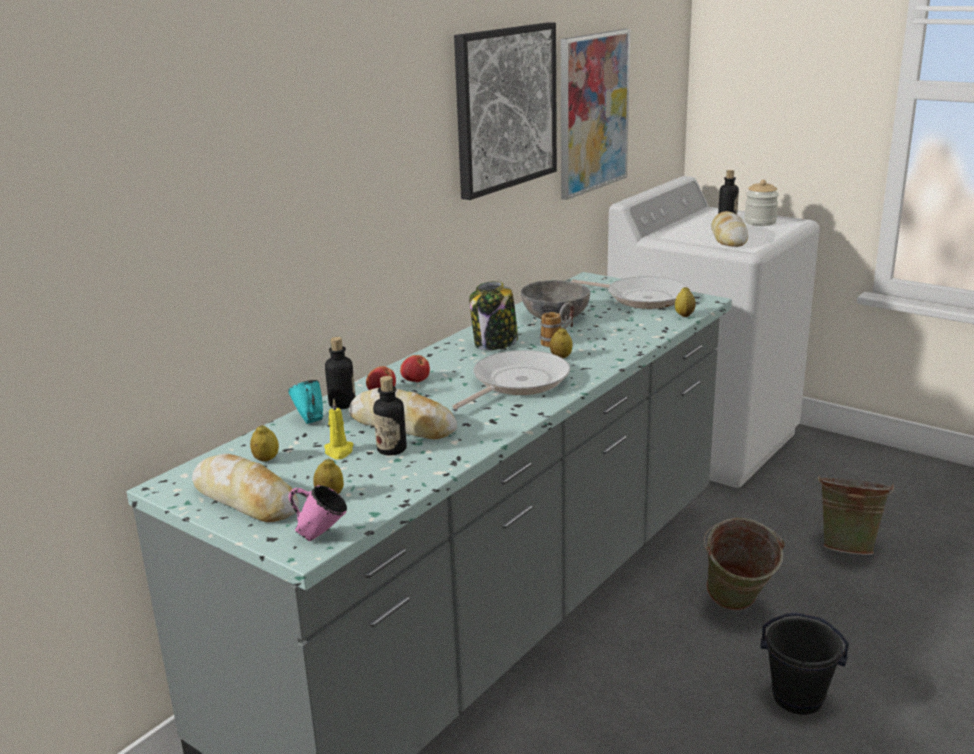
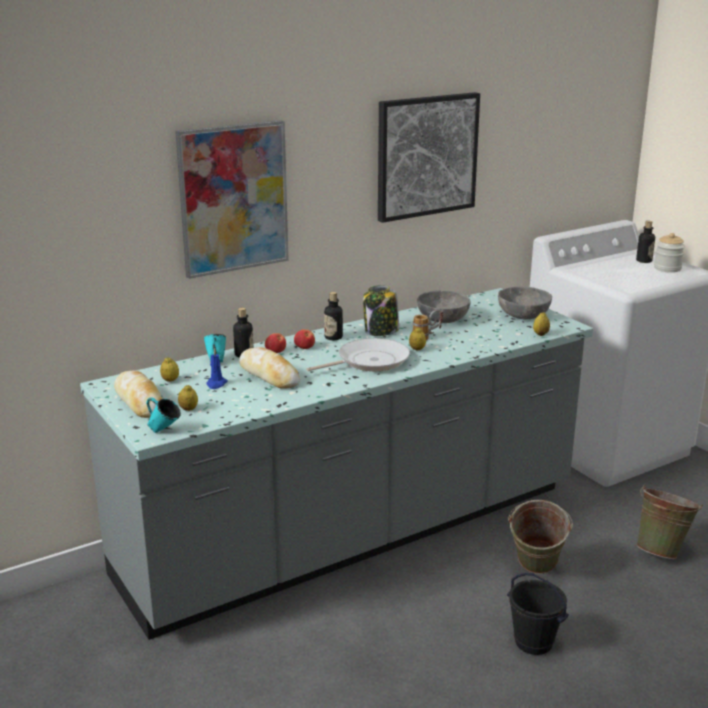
camera: 20 degrees right, 0 degrees up
(321, 536) = (164, 431): pink mug -> turquoise mug
(339, 451) = (216, 384): yellow candle -> blue candle
(391, 449) = (248, 389): bottle -> bottle (333, 337)
(593, 112) = (522, 162): picture -> picture (233, 198)
(642, 297) = (523, 315): frying pan -> grey bowl
(728, 238) = (624, 278): bread -> none

